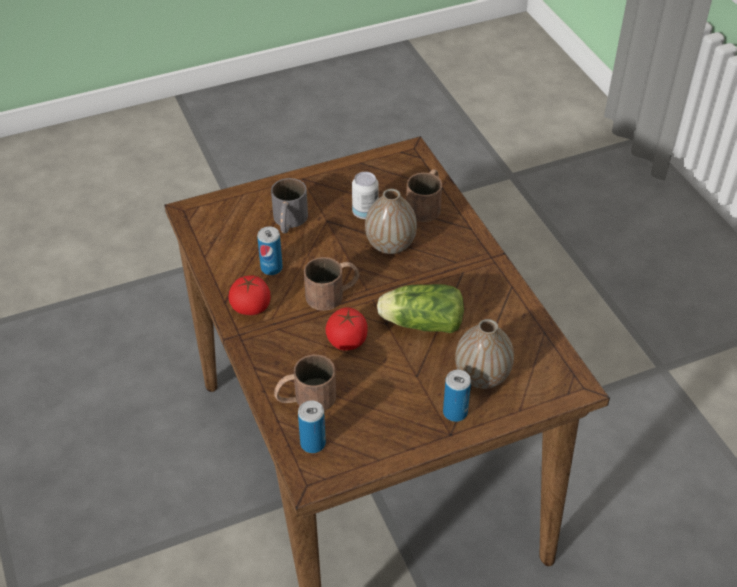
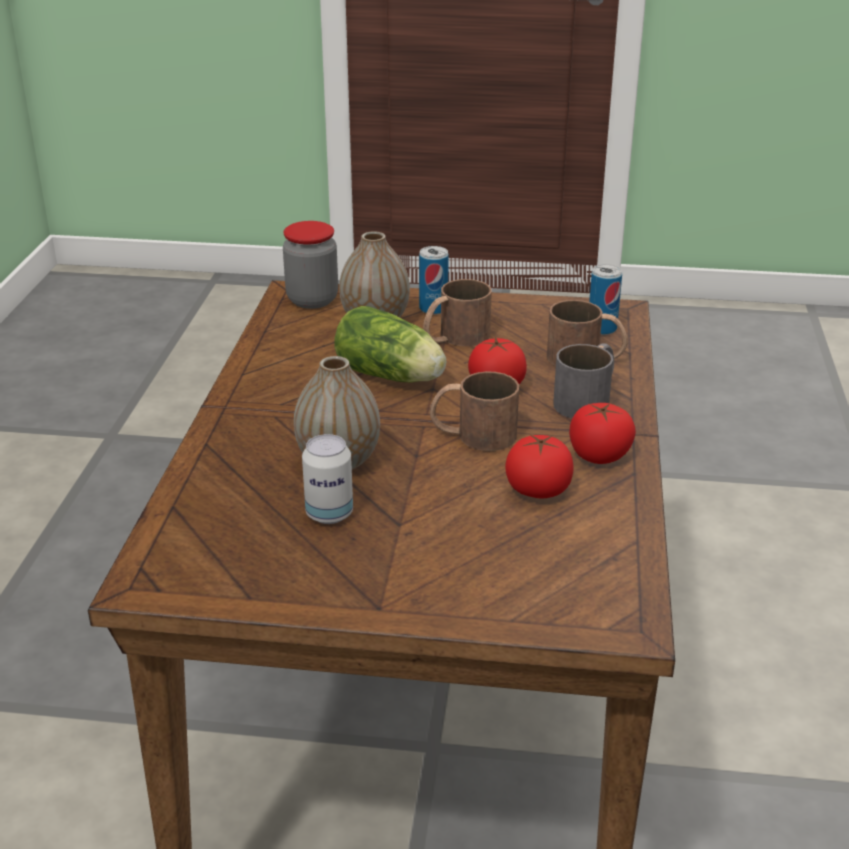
camera: 150 degrees left, 15 degrees down
(271, 268) = (538, 490): can -> tomato
(288, 222) = (463, 543): grey mug -> grey mug (588, 399)
(426, 204) = (225, 493): brown mug -> brown mug (454, 338)
(551, 382) = (312, 300): none -> jar

